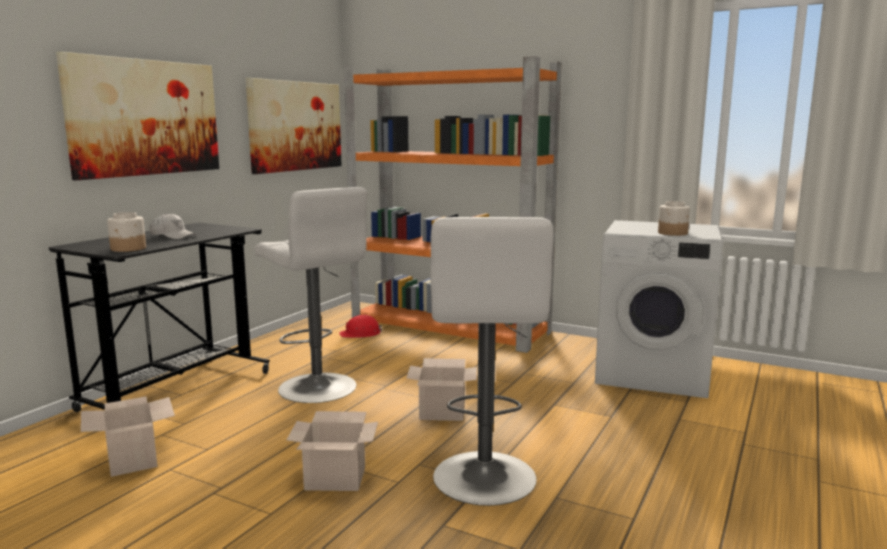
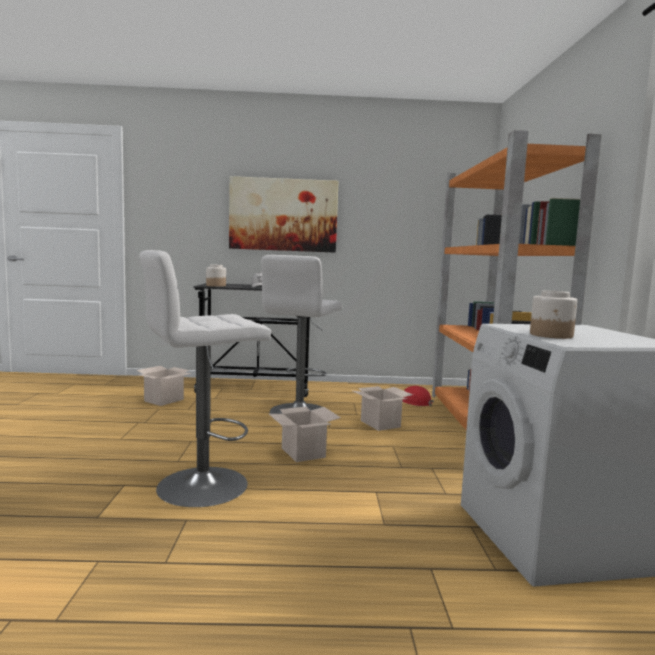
camera: 60 degrees right, 5 degrees down
(296, 126) = (423, 226): picture -> none
(337, 478) = (172, 444): cardboard box -> cardboard box (381, 424)

